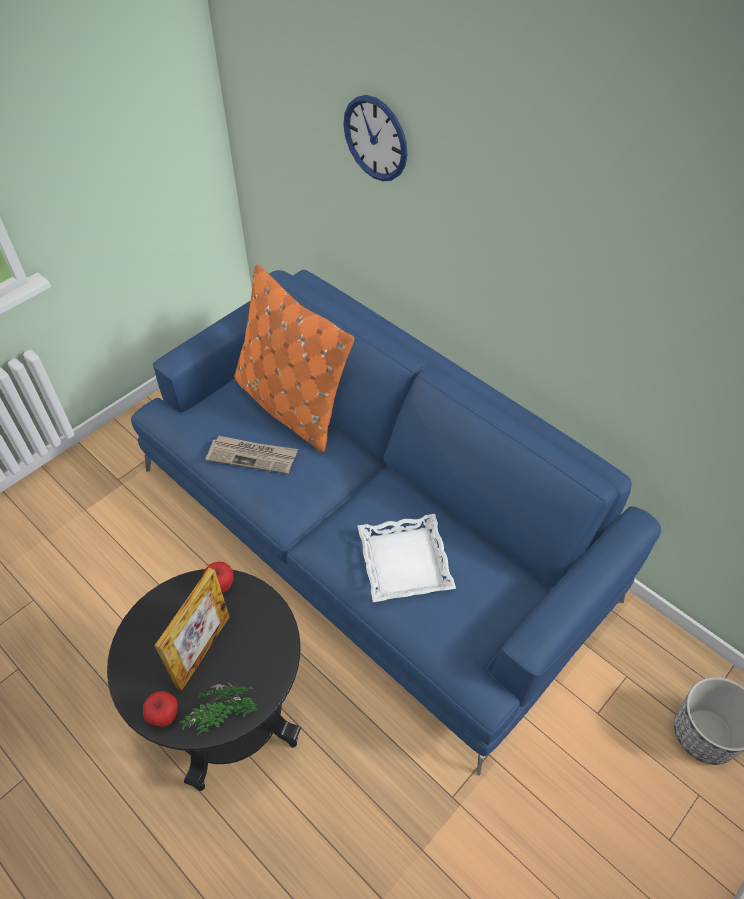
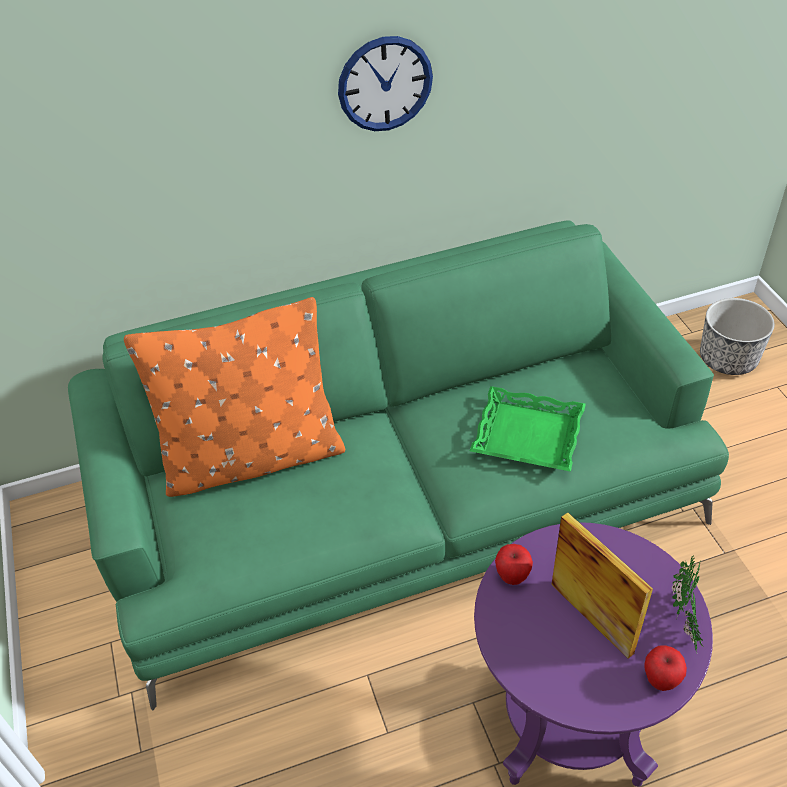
camera: 60 degrees left, 5 degrees down
(231, 721) = (569, 723): black side table -> purple side table
(253, 456) = (304, 518): newspaper -> none
(372, 531) = (401, 501): blue sofa -> green sofa
(375, 138) = (159, 101): wall clock -> wall clock (385, 84)
(405, 562) = (528, 435): white tray -> green tray

